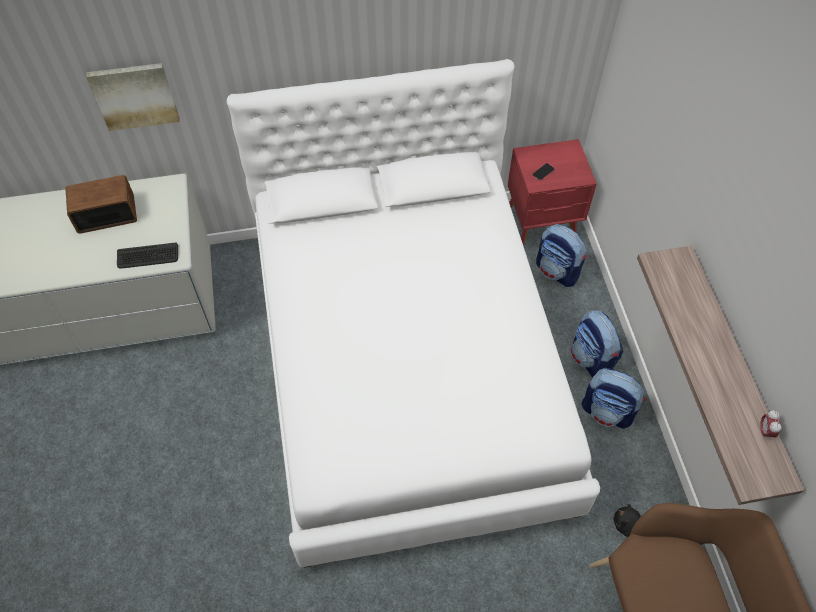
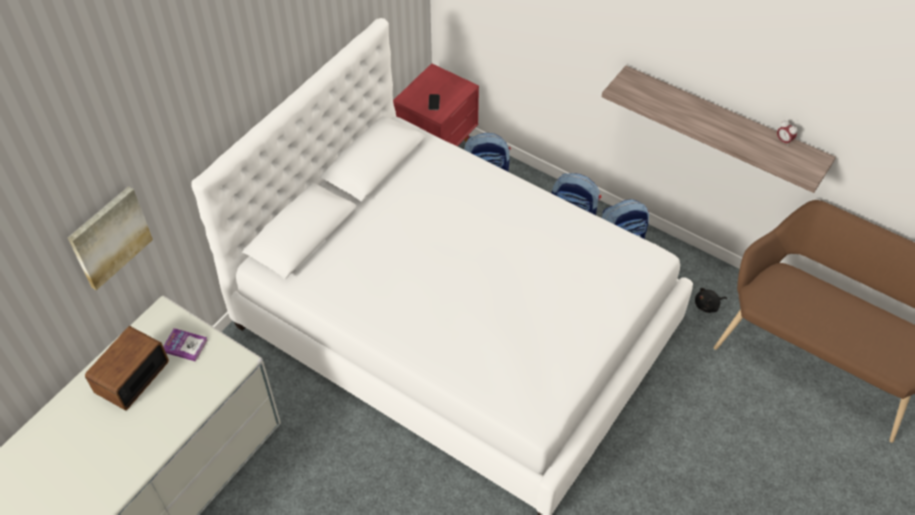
camera: 45 degrees left, 5 degrees down
(148, 256) = (214, 378): keyboard -> none
(157, 218) = (185, 345): none -> book

